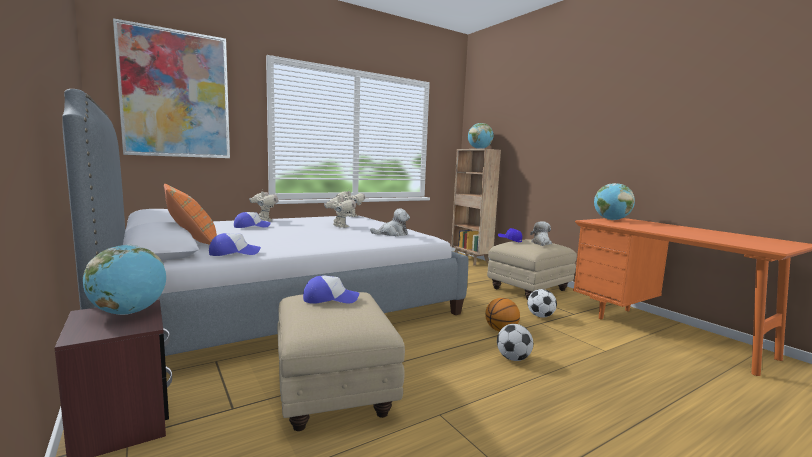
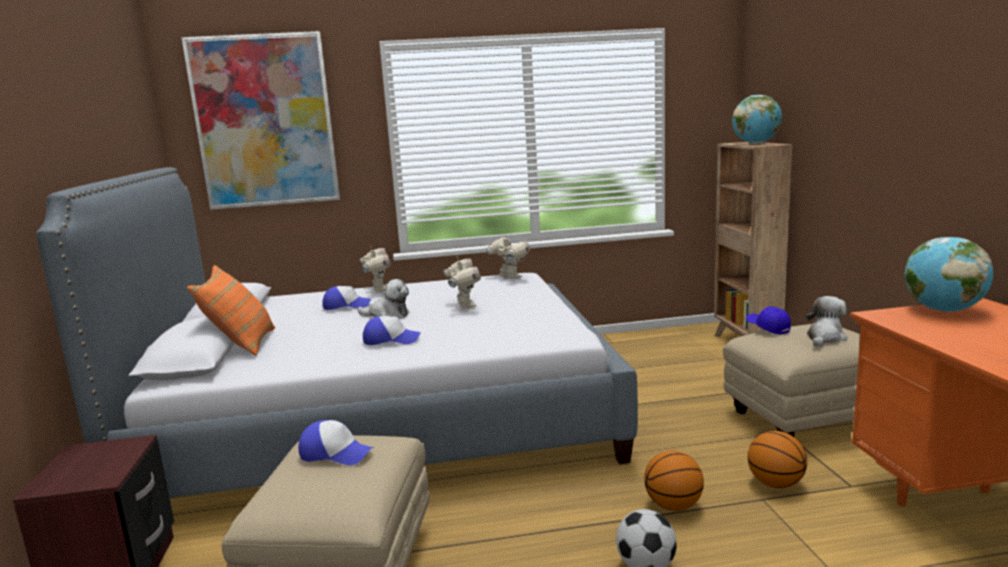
camera: 25 degrees right, 5 degrees up
(129, 312) = (111, 454): globe -> none
(234, 253) = (265, 367): cap -> cap (391, 340)
(392, 234) = (518, 328): plush toy -> plush toy (388, 315)
(540, 316) = (775, 483): football -> basketball

